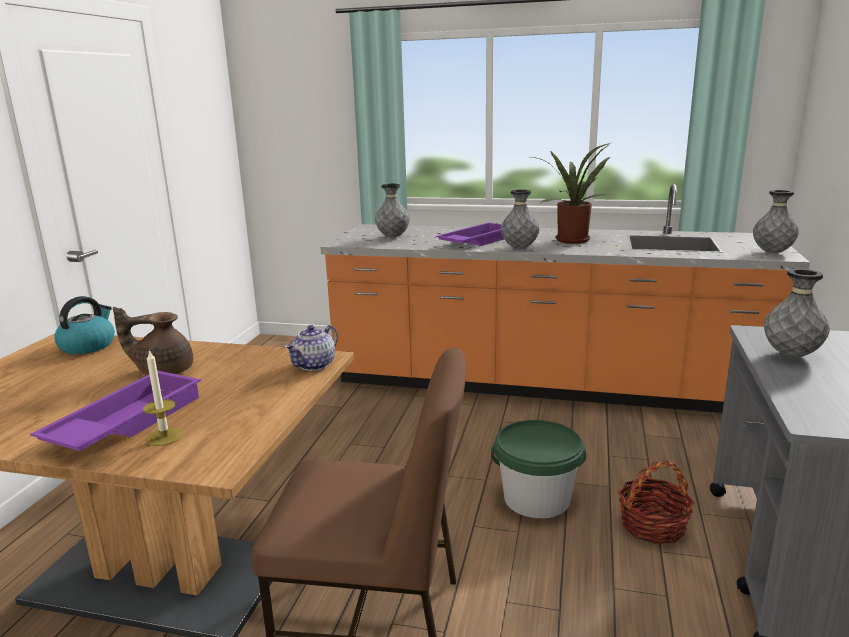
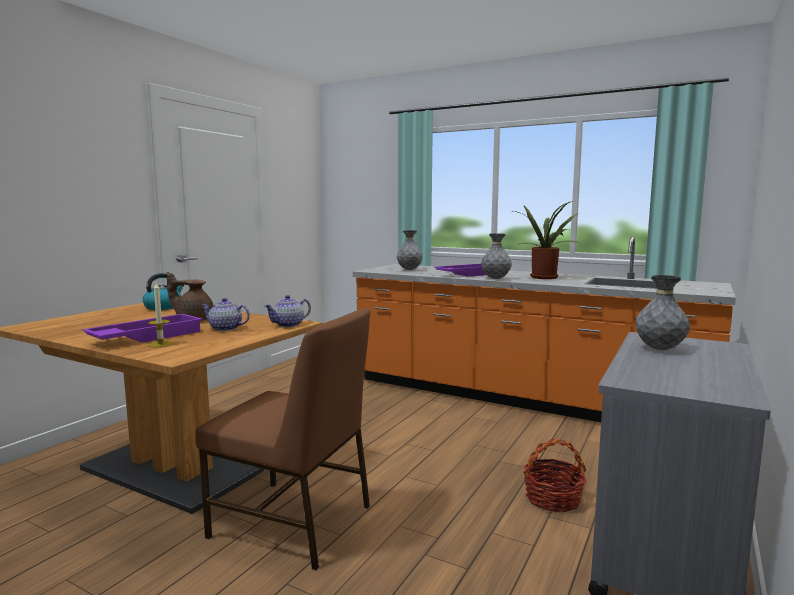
camera: 15 degrees right, 10 degrees down
(231, 385) = (226, 328): none -> teapot
(536, 498) = (466, 467): green bucket -> none
(772, 252) = (708, 291): grey vase -> none

